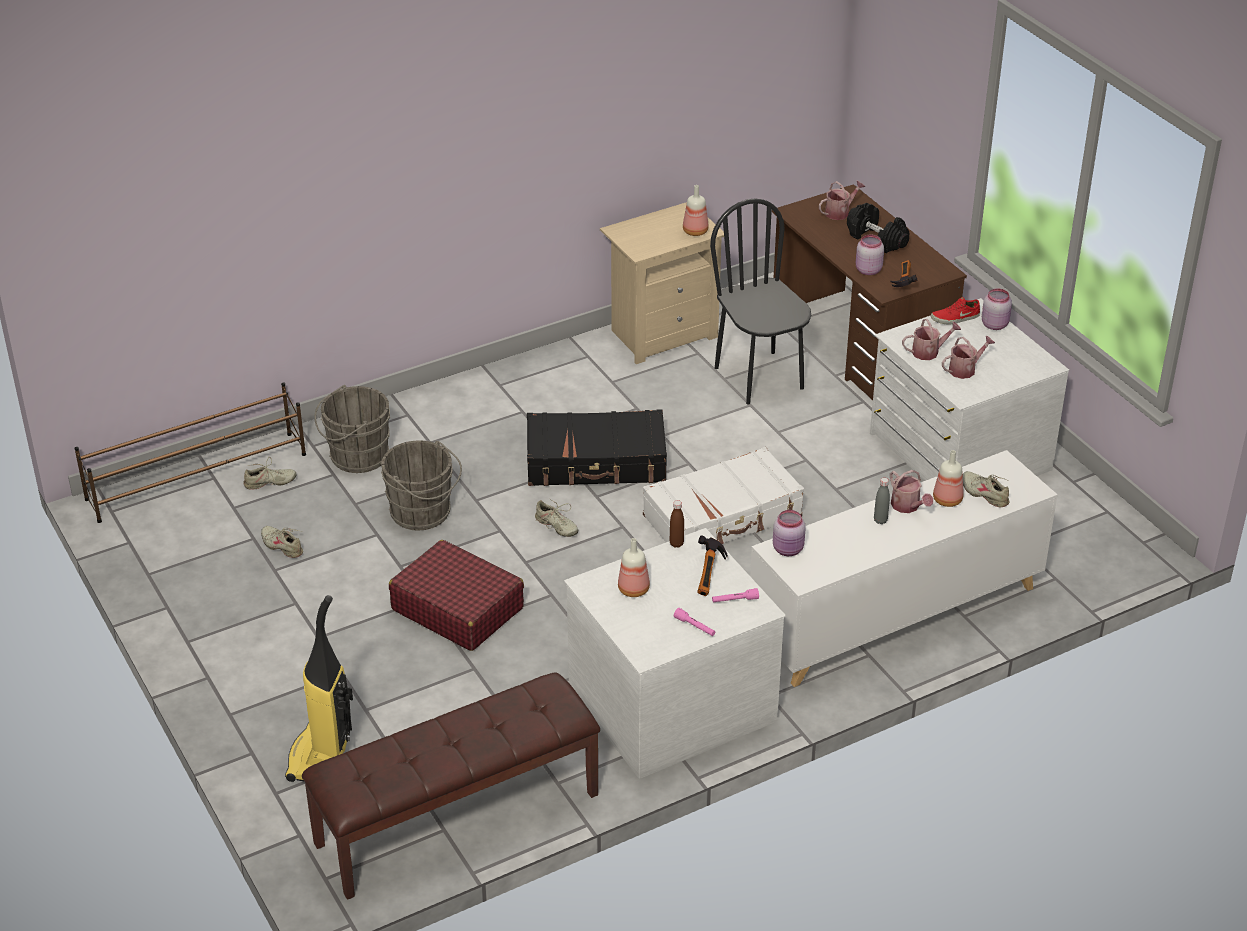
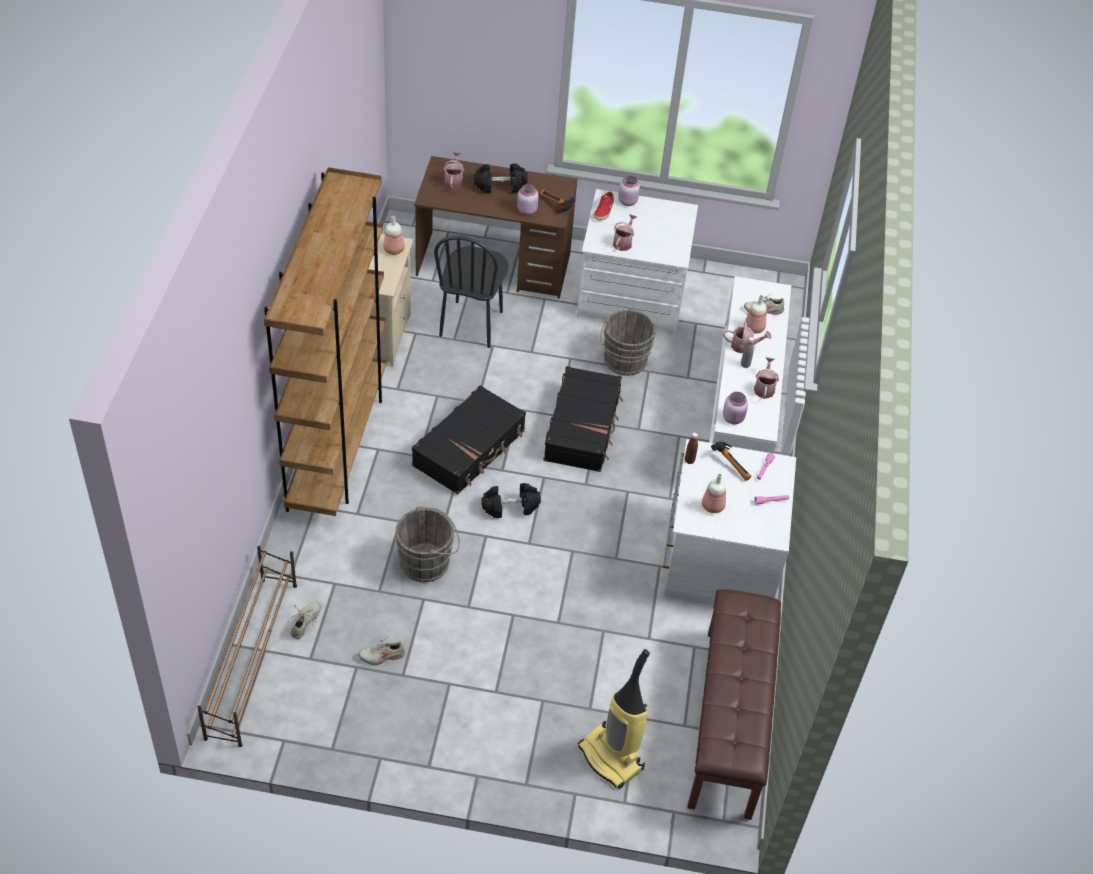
camera: 55 degrees left, 10 degrees up
(355, 457) = (329, 560): grey bucket -> grey bucket (624, 362)
(457, 608) = (539, 604): red suitcase -> none
(495, 388) = (337, 446): none -> brown bookcase
(556, 526) = (510, 507): beige shoe -> black dumbbell
(723, 517) = (583, 427): white suitcase -> black suitcase
(759, 378) = (471, 324): black chair -> black chair turned 90 degrees counterclockwise
(965, 369) = (655, 240): watering can -> watering can (764, 388)

